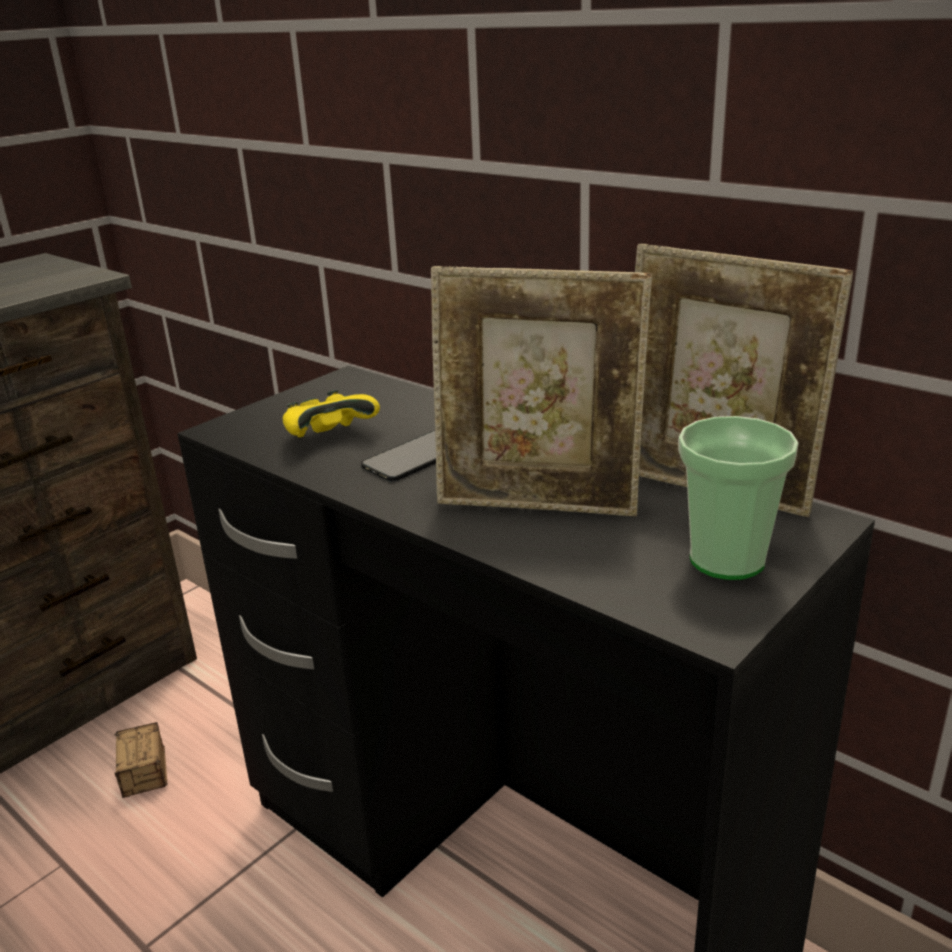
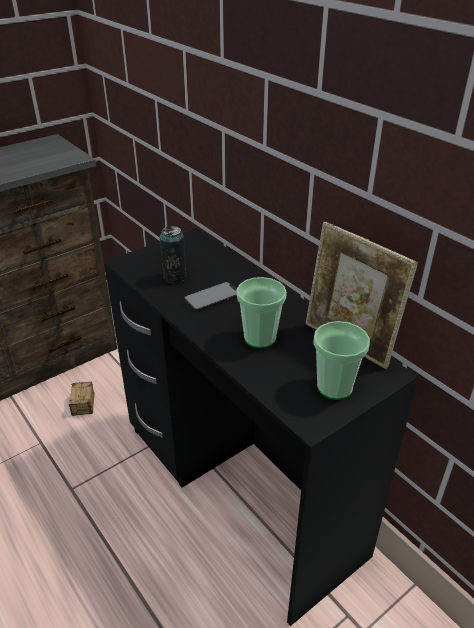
camera: 10 degrees right, 10 degrees up
(330, 437) = (174, 277): yellow game controller -> can
(539, 505) = (260, 338): picture frame -> cup

